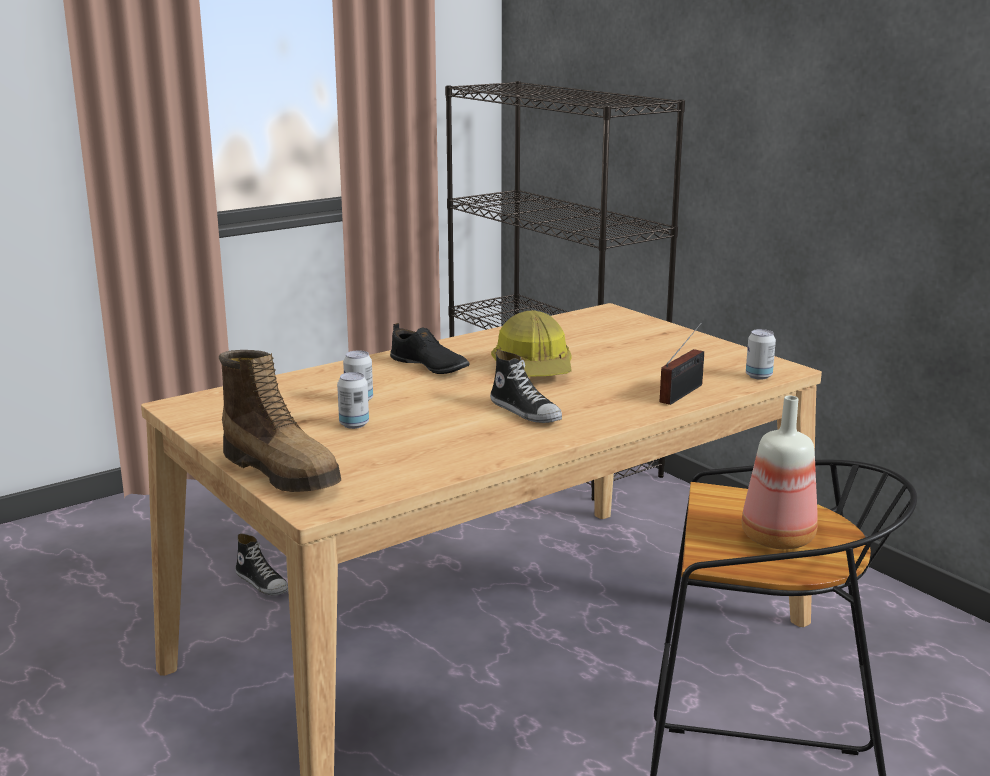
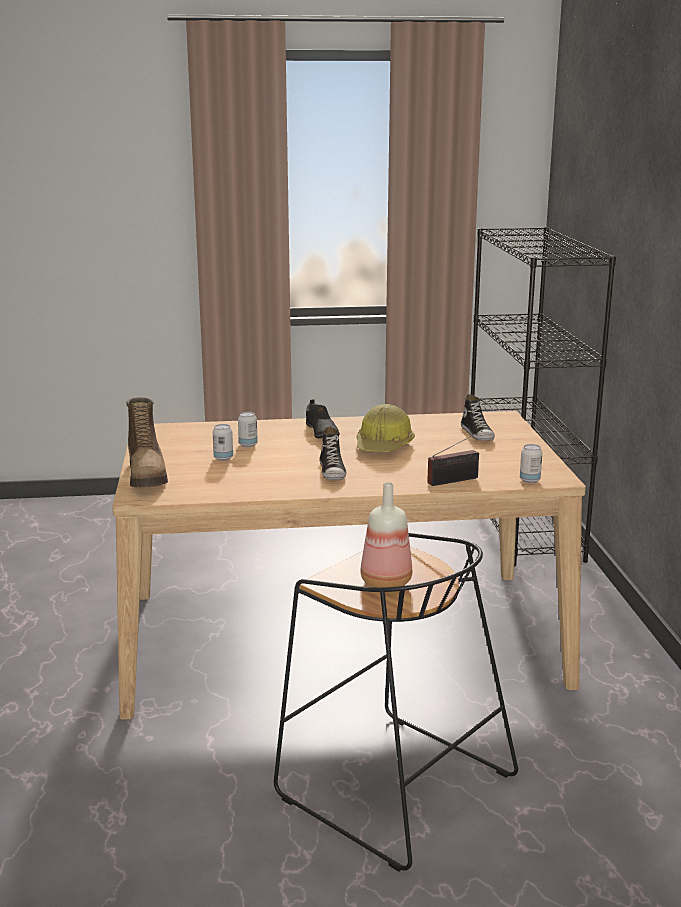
camera: 30 degrees right, 0 degrees up
(262, 583) = (241, 563): shoe -> shoe (477, 434)

